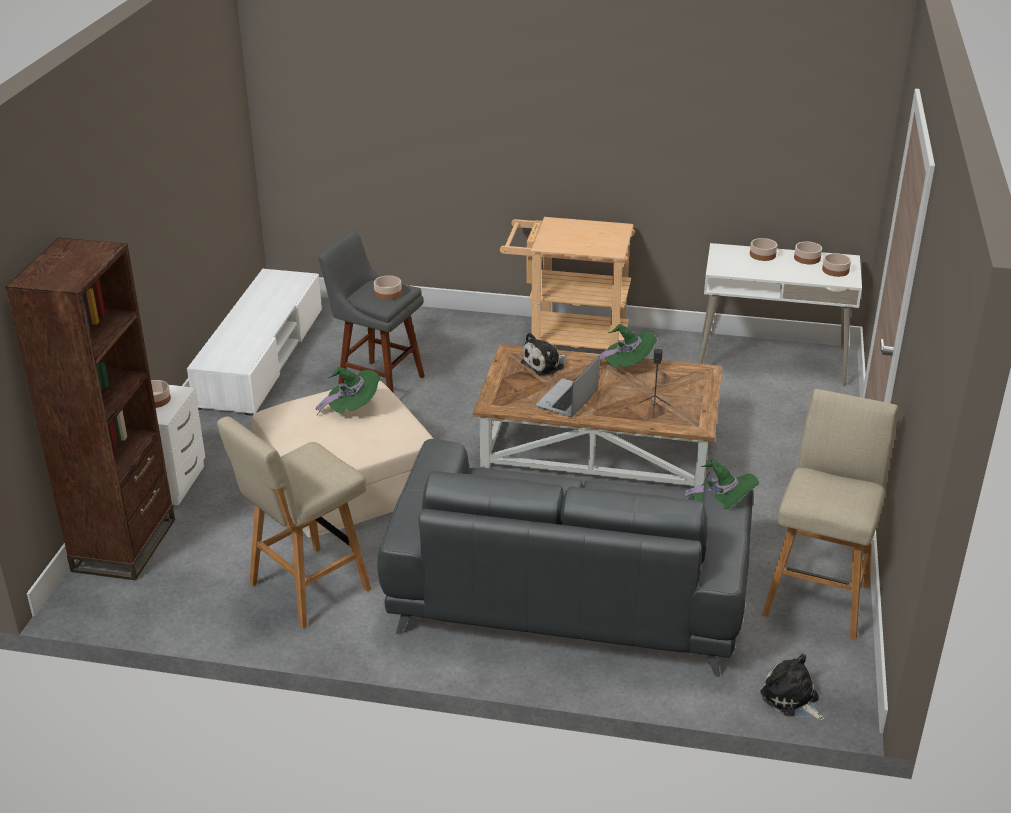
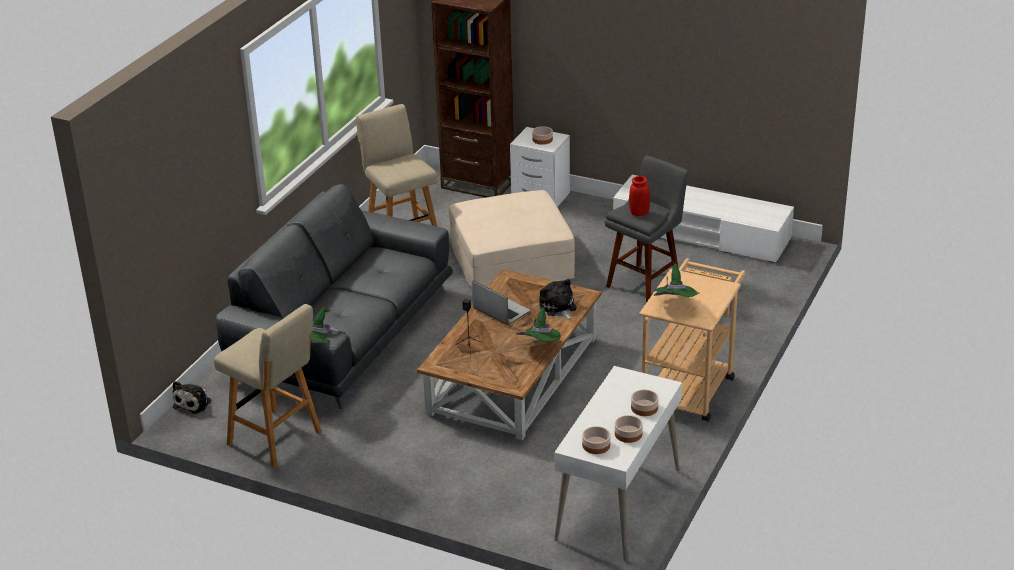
camera: 105 degrees right, 0 degrees up
(353, 408) = (523, 220): green hat -> green hat (675, 305)
(388, 293) = (639, 213): bowl -> red vase
(791, 699) = (194, 403): plush toy -> plush toy turned 135 degrees clockwise

